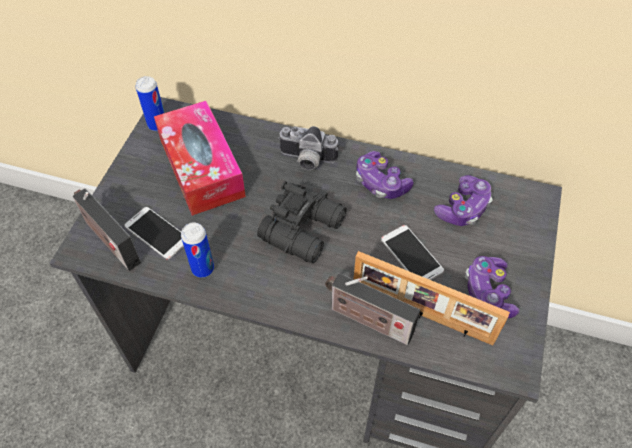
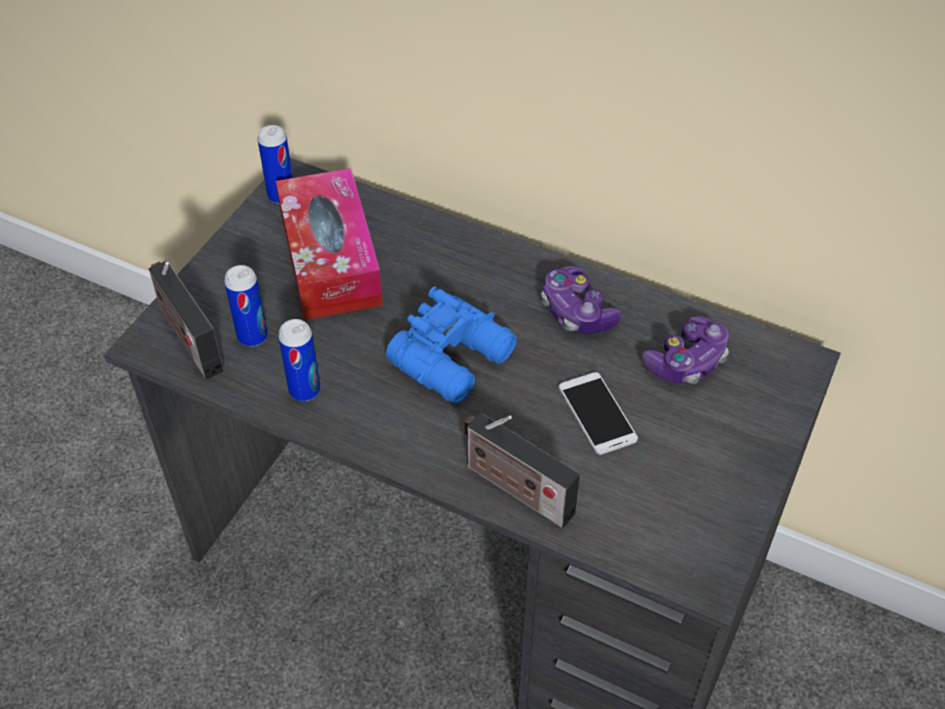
camera: 10 degrees right, 5 degrees down
(157, 233) = (252, 336): phone -> can
(305, 229) = (455, 359): black binoculars -> blue binoculars
(306, 160) = (478, 269): camera -> none
(421, 314) = (591, 492): picture frame -> none
(488, 293) = (694, 478): game controller -> none

